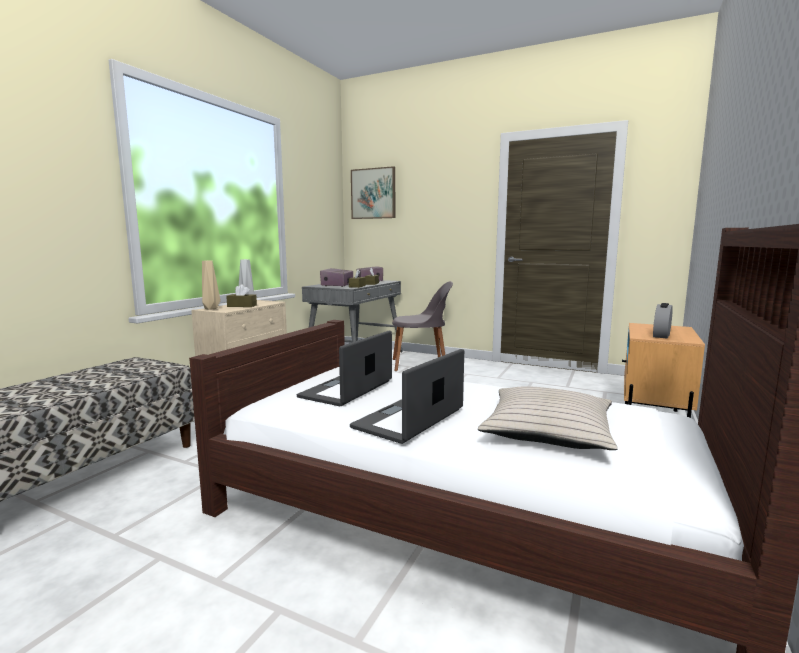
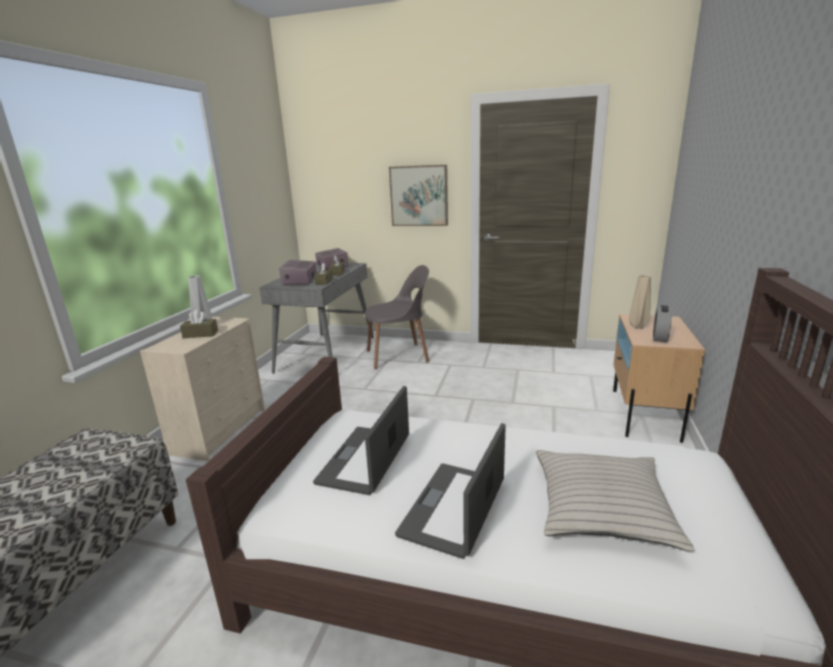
camera: 10 degrees left, 10 degrees up
(210, 308) = (163, 346): beige vase -> beige vase (637, 326)
(373, 193) = (325, 163): picture -> picture (419, 196)

